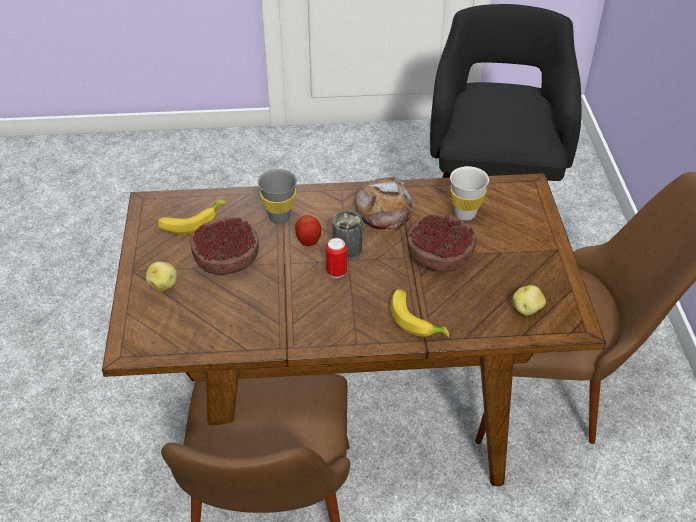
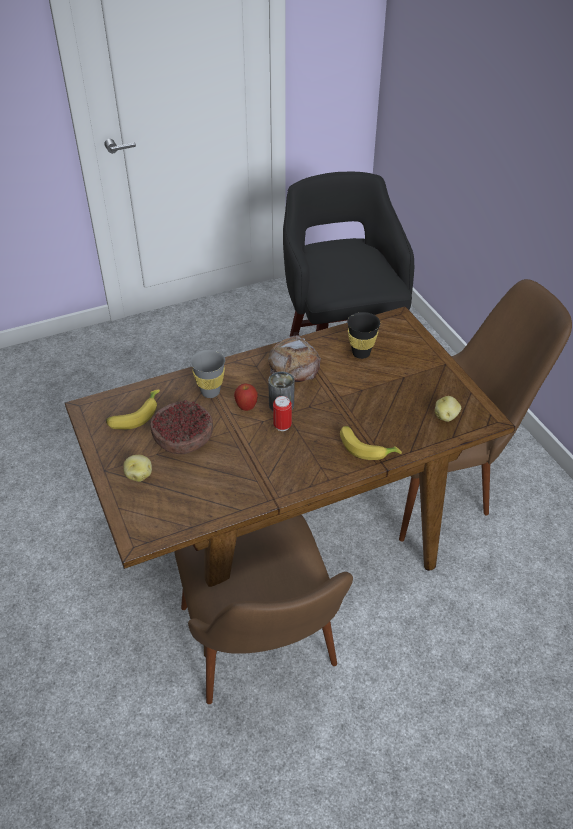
camera: 20 degrees left, 0 degrees up
(439, 255) = (358, 391): bowl -> none
(465, 214) = (361, 353): white cup -> black cup

